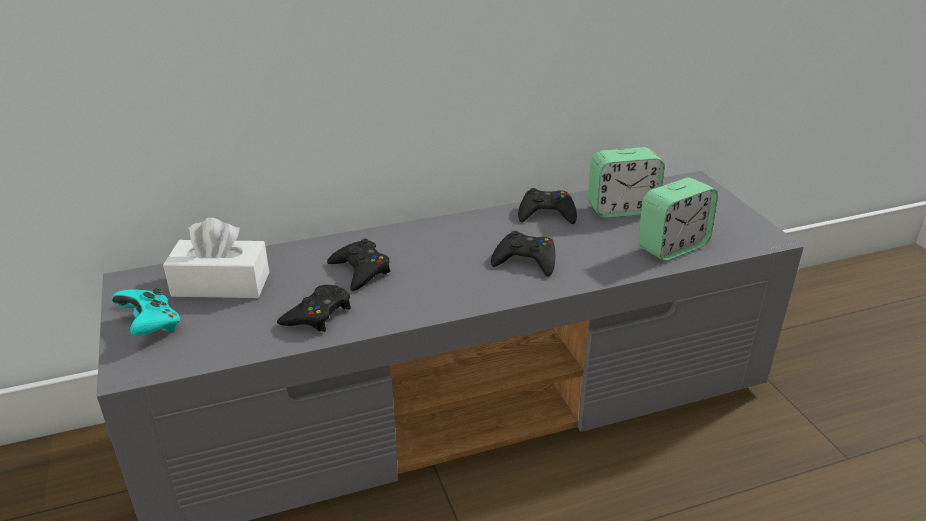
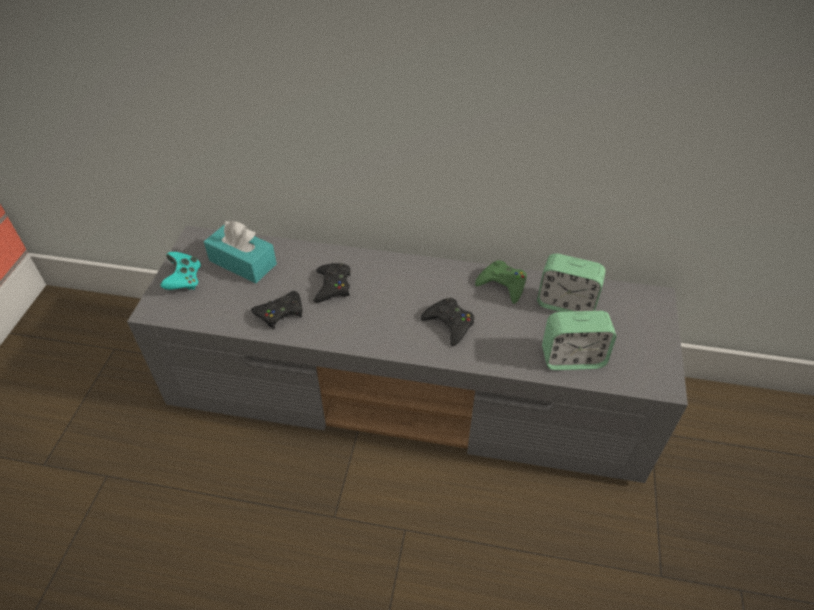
camera: 30 degrees right, 15 degrees up
(221, 284) = (243, 262): white tissue box -> turquoise tissue box
(546, 213) = (503, 284): black game controller -> green game controller

